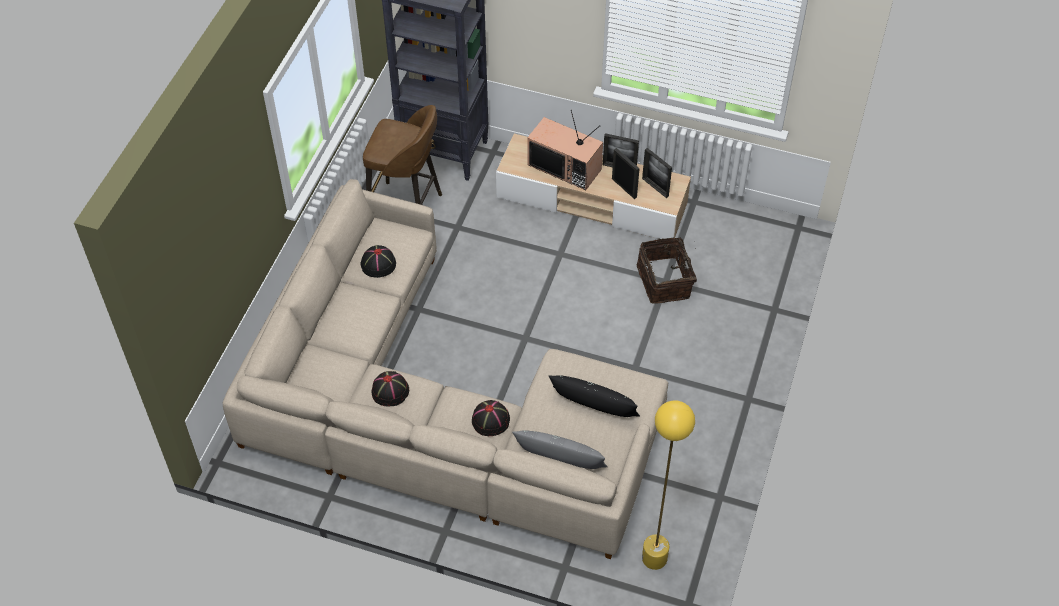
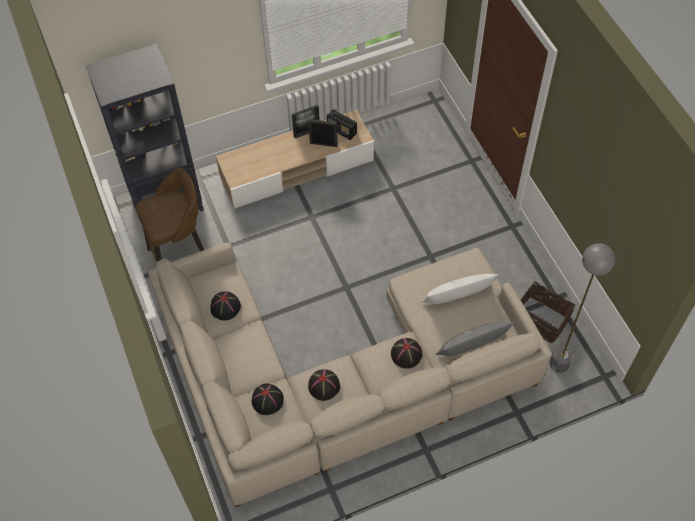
camera: 40 degrees left, 5 degrees up
(331, 366) = (267, 400): none -> black hat
(566, 166) = (273, 155): television -> none
(593, 406) = (457, 296): black pillow -> white pillow
(654, 558) = (559, 363): yellow floor lamp -> grey floor lamp
(655, 187) = (342, 130): picture frame -> radio
(665, 281) = (393, 188): basket -> basket (541, 319)

